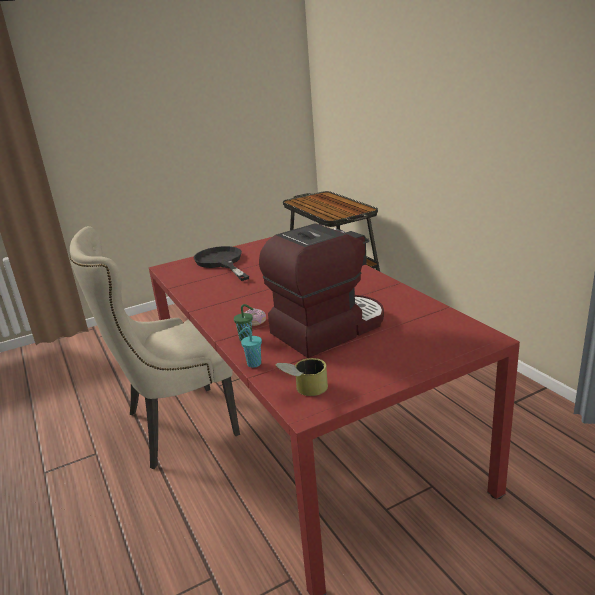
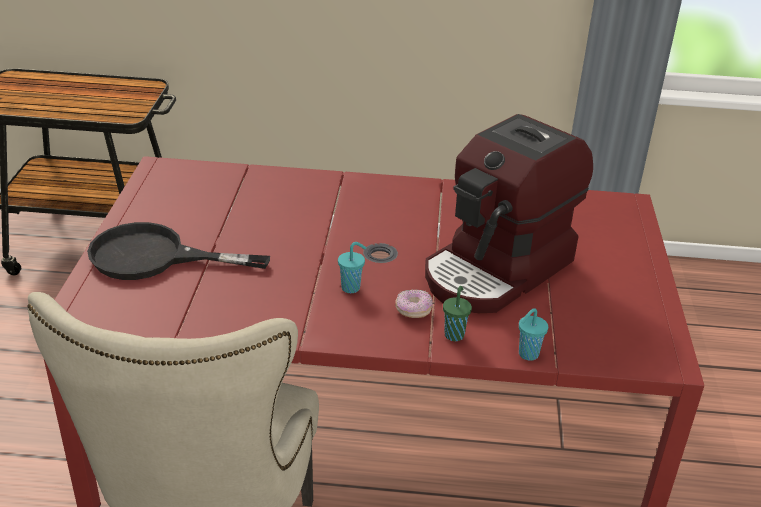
camera: 60 degrees left, 10 degrees up
(254, 302) = (352, 287): none -> turquoise cup
(303, 390) = (625, 346): can -> none
(328, 328) = (498, 270): coffee machine -> coffee machine turned 135 degrees counterclockwise

